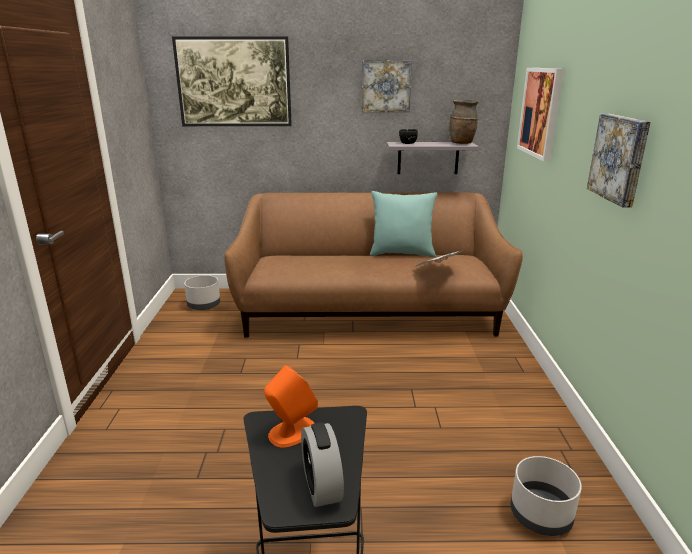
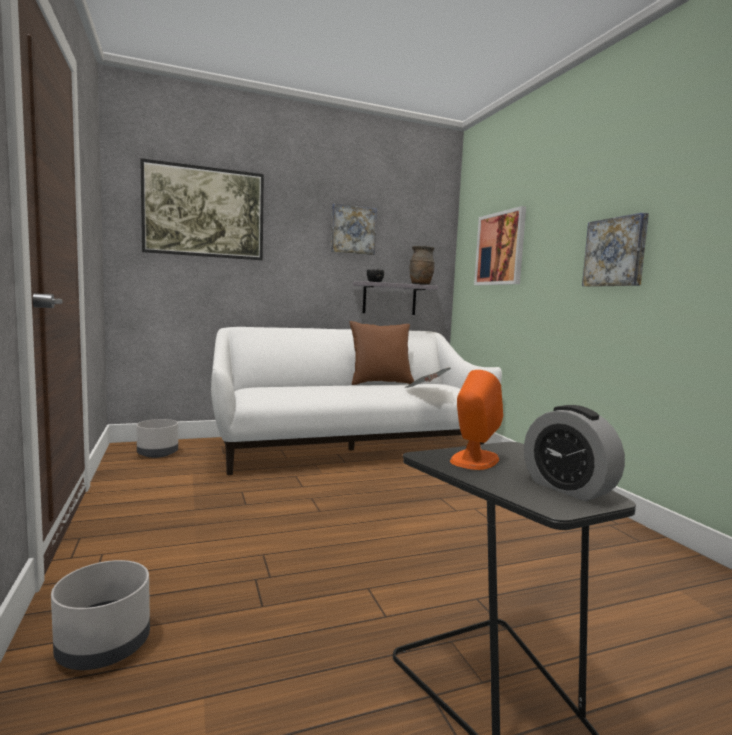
camera: 20 degrees left, 15 degrees down
(369, 313) = (349, 448): brown sofa -> white sofa
(402, 253) = (380, 383): turquoise pillow -> brown pillow
(539, 515) = (642, 574): grey planter -> grey planter (102, 646)

